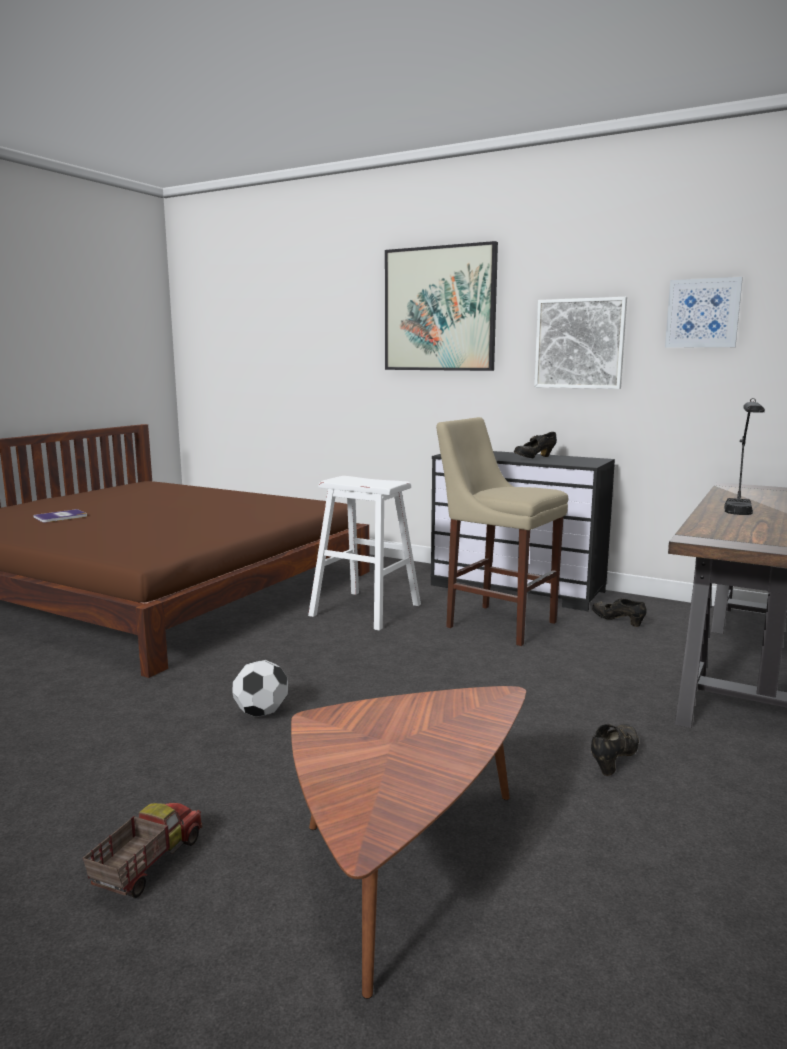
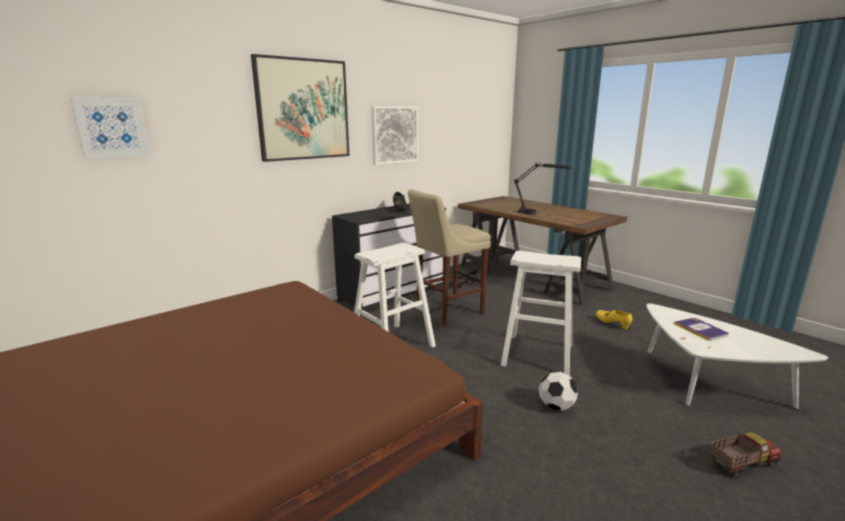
camera: 70 degrees left, 5 degrees up
(61, 517) = (146, 429): book -> book (701, 329)
(147, 865) = (741, 463): toy truck -> toy truck turned 120 degrees clockwise
(402, 861) = (706, 385): brown coffee table -> white coffee table
(406, 693) = (537, 355): none -> white stool
(614, 759) = (612, 324): black shoe -> yellow shoe
(703, 313) = (446, 117): picture -> picture (111, 127)

